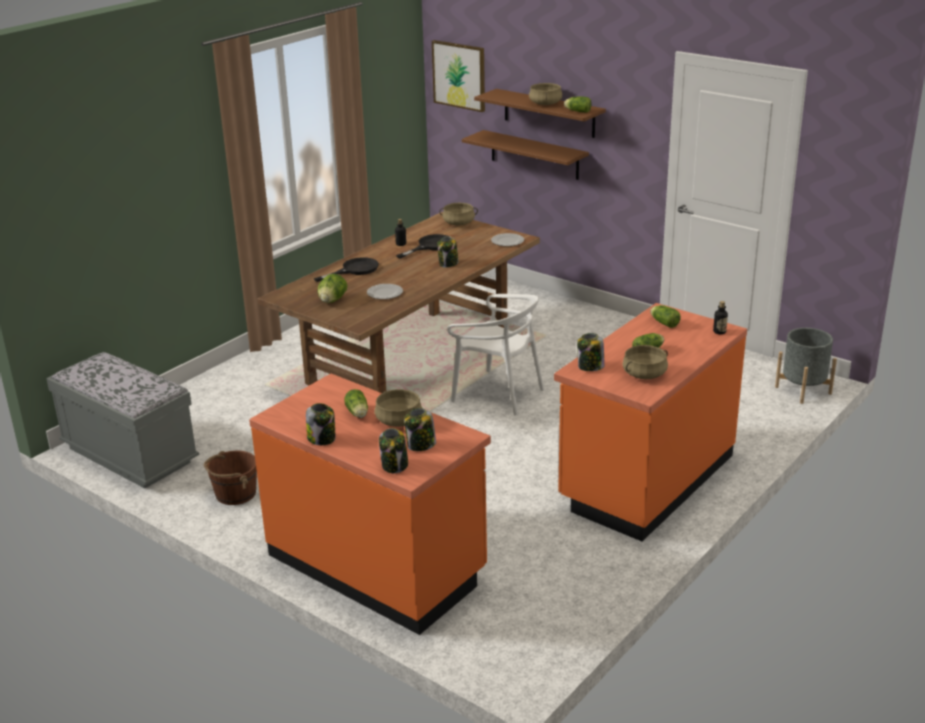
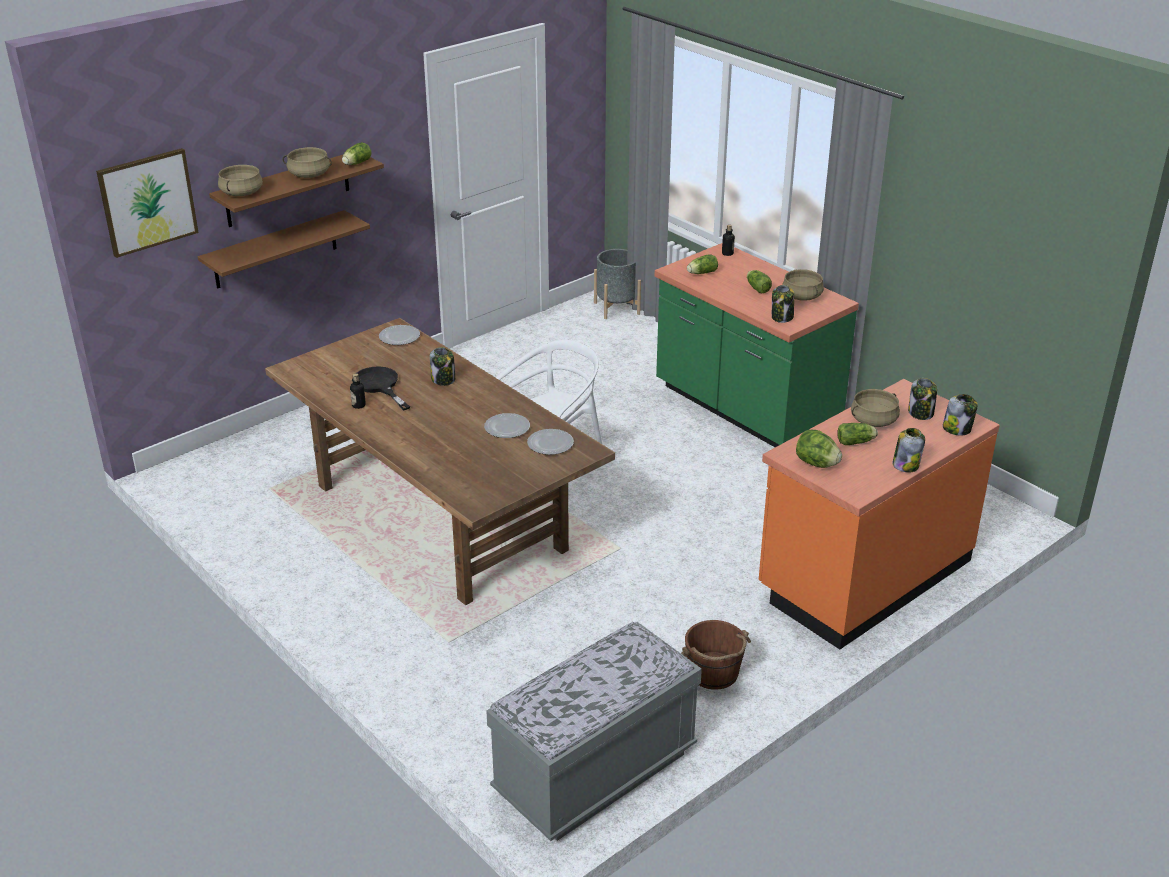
camera: 80 degrees left, 5 degrees up
(332, 301) = (511, 465): lettuce -> lettuce (816, 464)
(354, 270) = (422, 444): black frying pan -> none
(365, 310) = (550, 444): none -> plate
(459, 223) = (317, 360): beige cooking pot -> beige cooking pot (241, 193)
(645, 479) = (745, 409): orange counter -> green counter

